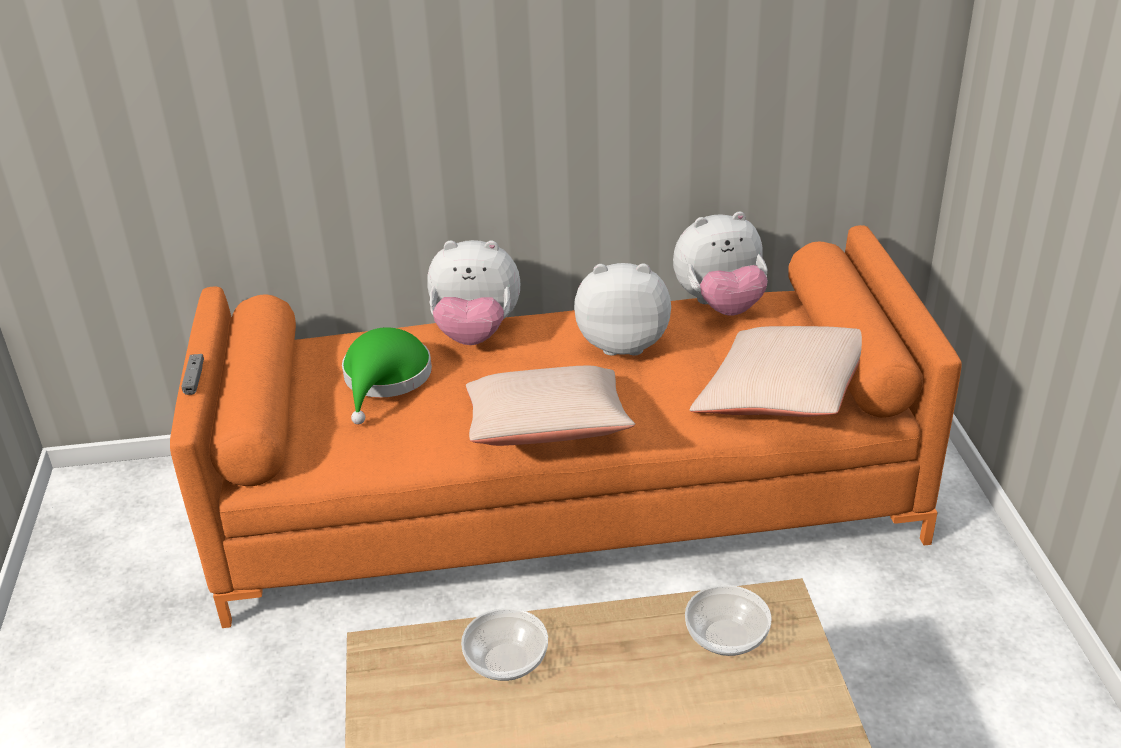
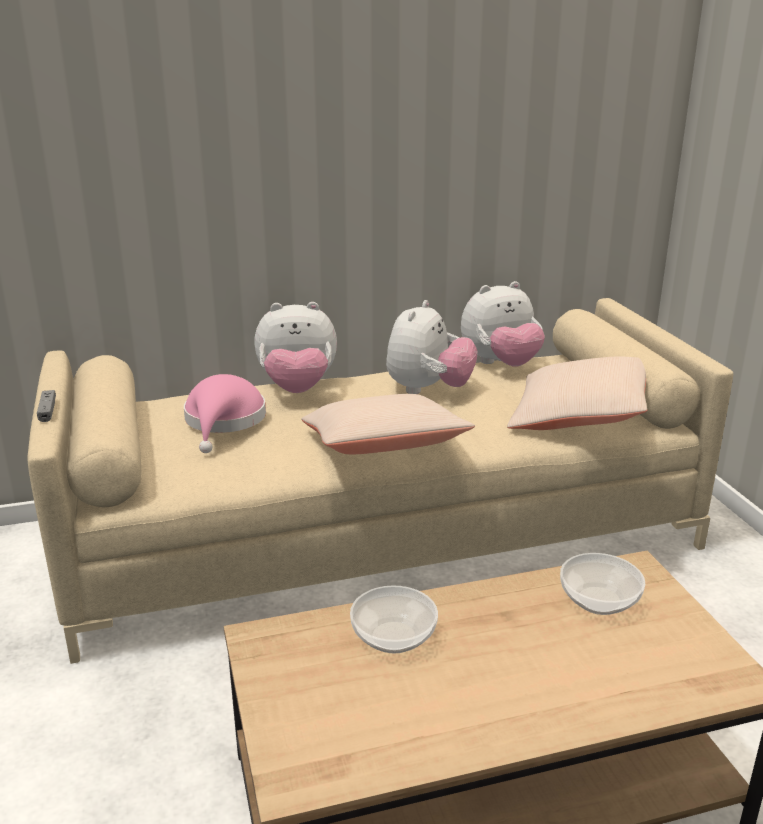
camera: 10 degrees left, 10 degrees down
(385, 380) = (224, 421): green hat -> pink hat
(567, 497) = (382, 535): orange sofa -> beige sofa
(623, 343) = (428, 390): plush toy -> plush toy turned 120 degrees clockwise

